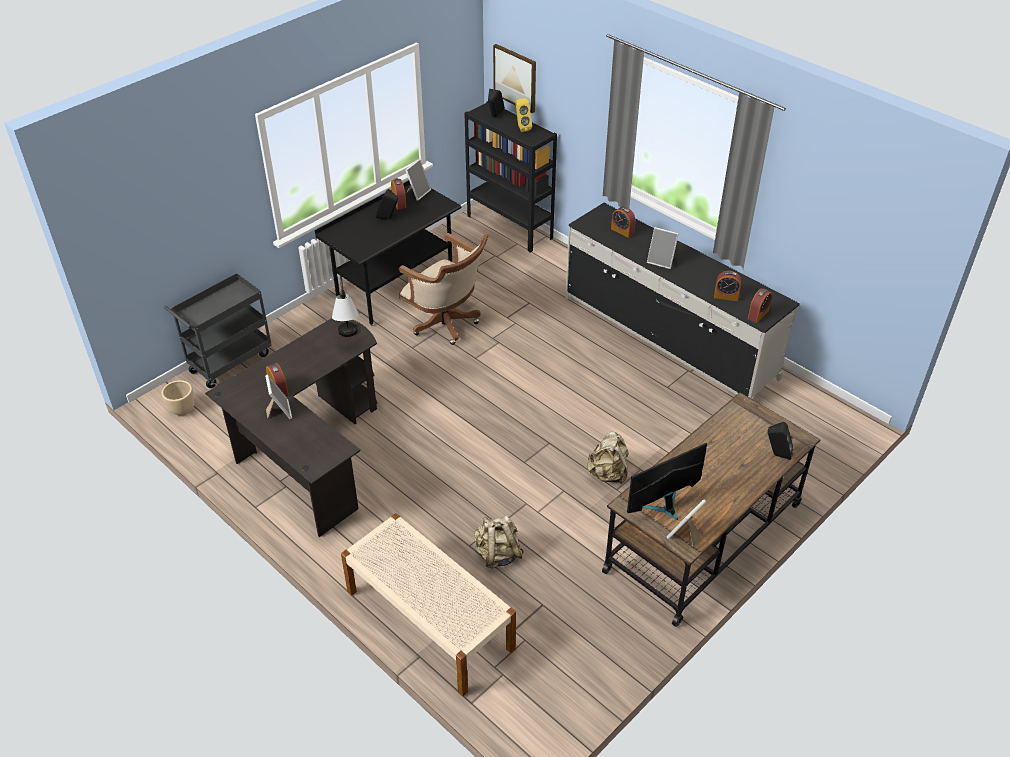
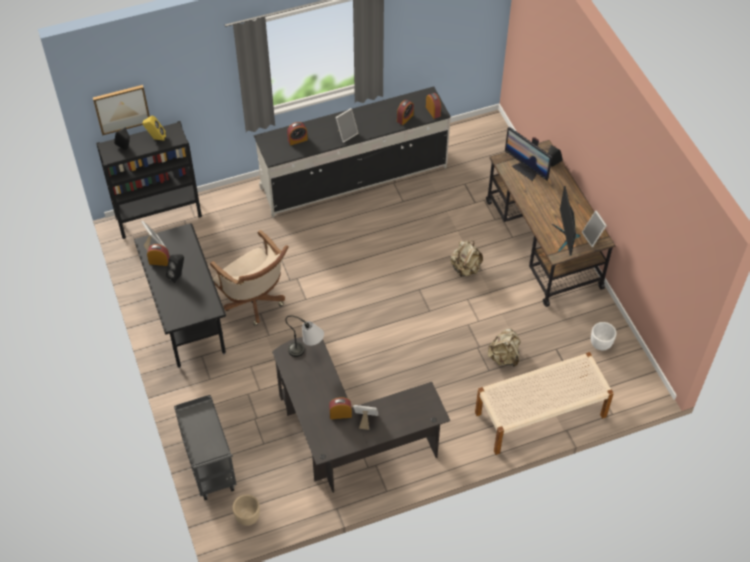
camera: 65 degrees left, 10 degrees up
(447, 325) = (255, 303): office chair -> office chair turned 75 degrees clockwise
(580, 653) = (600, 344): none -> white planter
(747, 432) = (526, 170): none -> monitor

